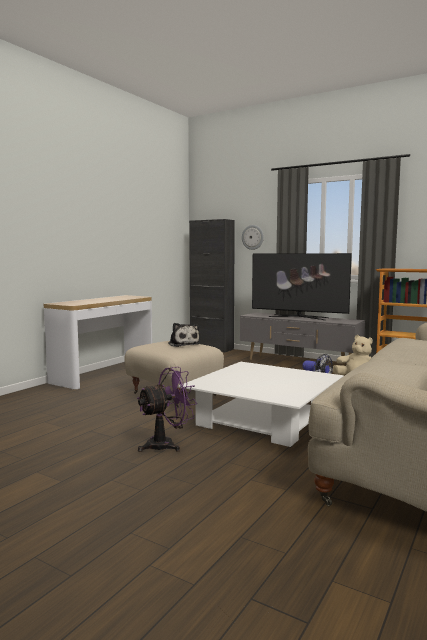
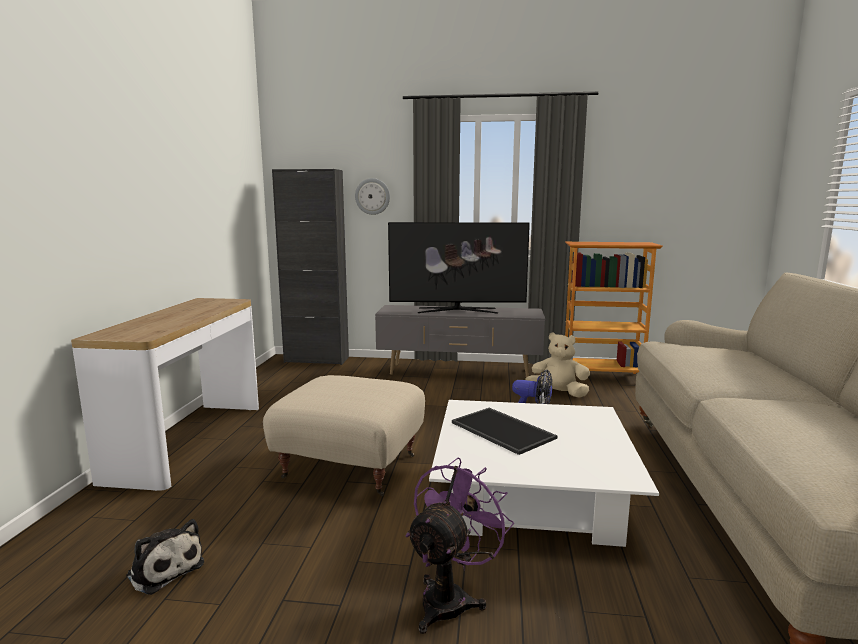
camera: 25 degrees left, 5 degrees up
(183, 344) = (362, 386): plush toy -> plush toy (164, 568)
(251, 375) = (504, 430): none -> tray

